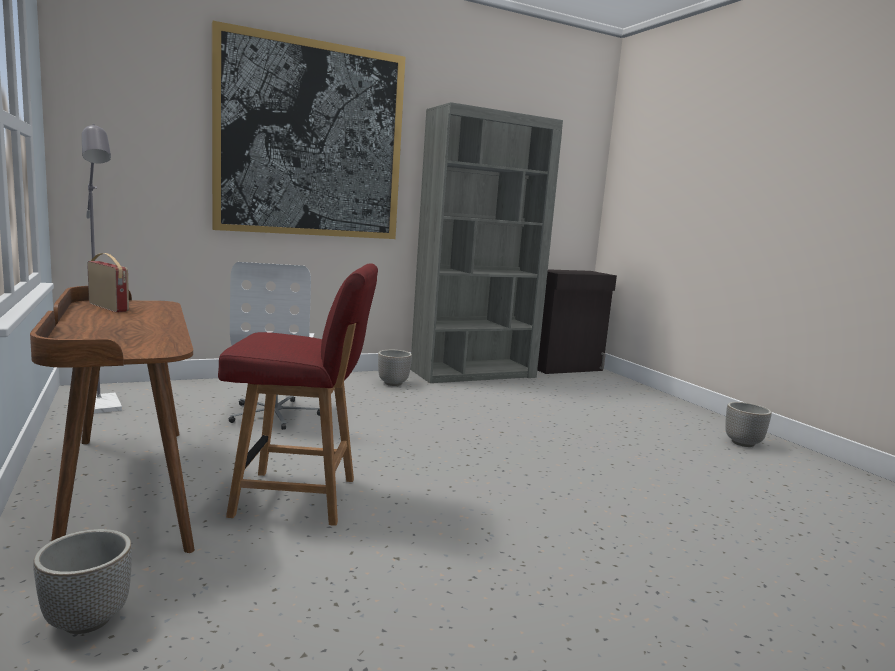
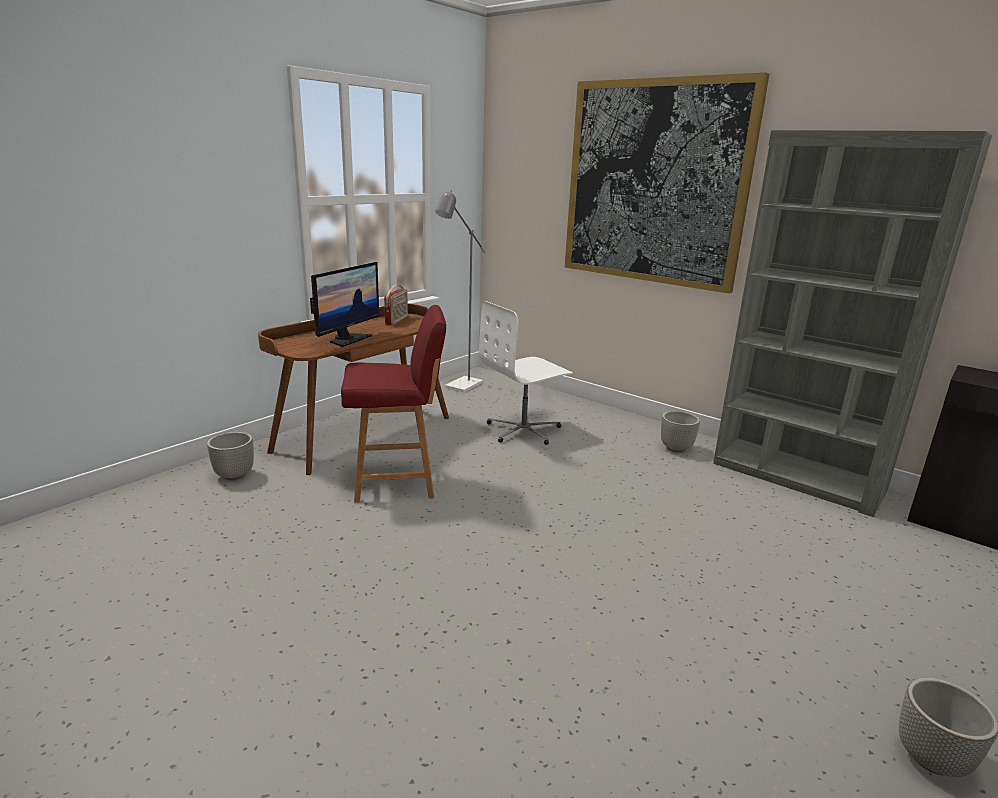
camera: 65 degrees right, 10 degrees up
(146, 330) = (347, 339): none -> monitor
(298, 497) = (397, 481): red chair -> red chair turned 75 degrees counterclockwise

